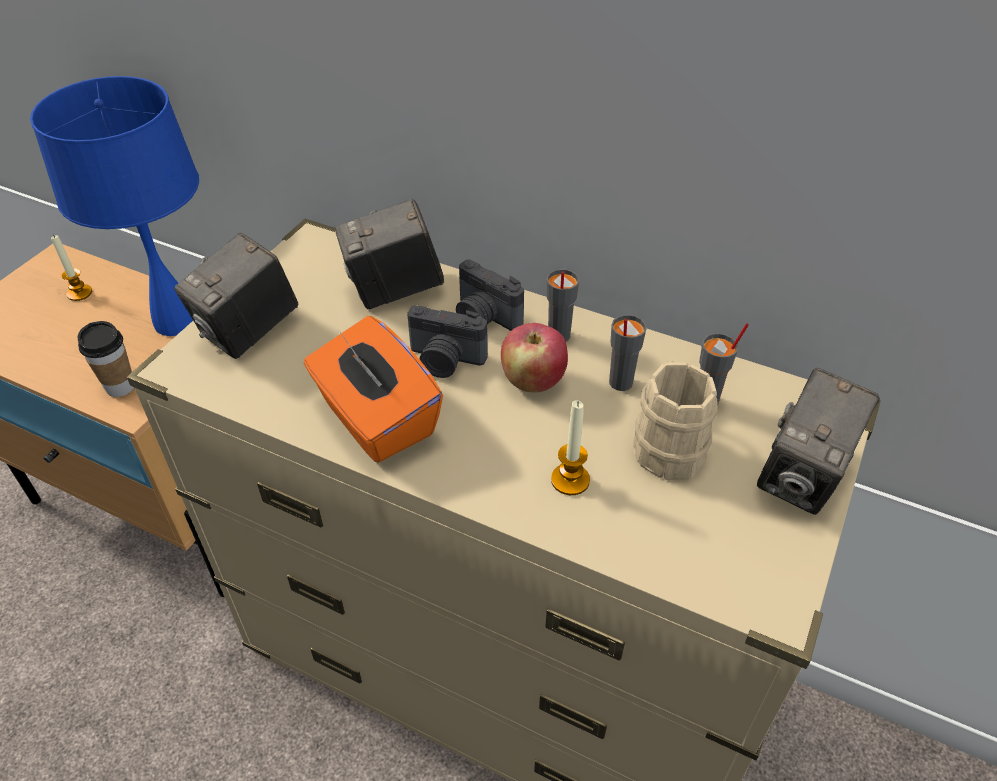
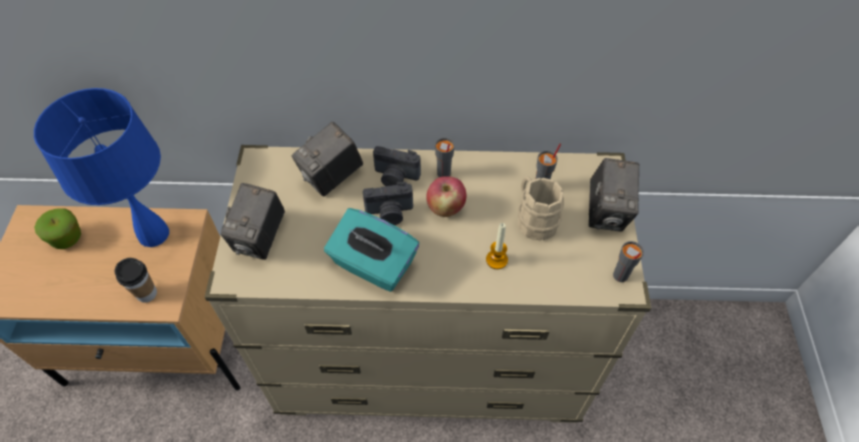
camera: 25 degrees left, 10 degrees up
(79, 293) = (67, 238): candle -> apple
(376, 419) = (373, 265): orange tissue box -> turquoise tissue box
(620, 383) = (492, 191): grey cup -> grey cup (620, 276)

